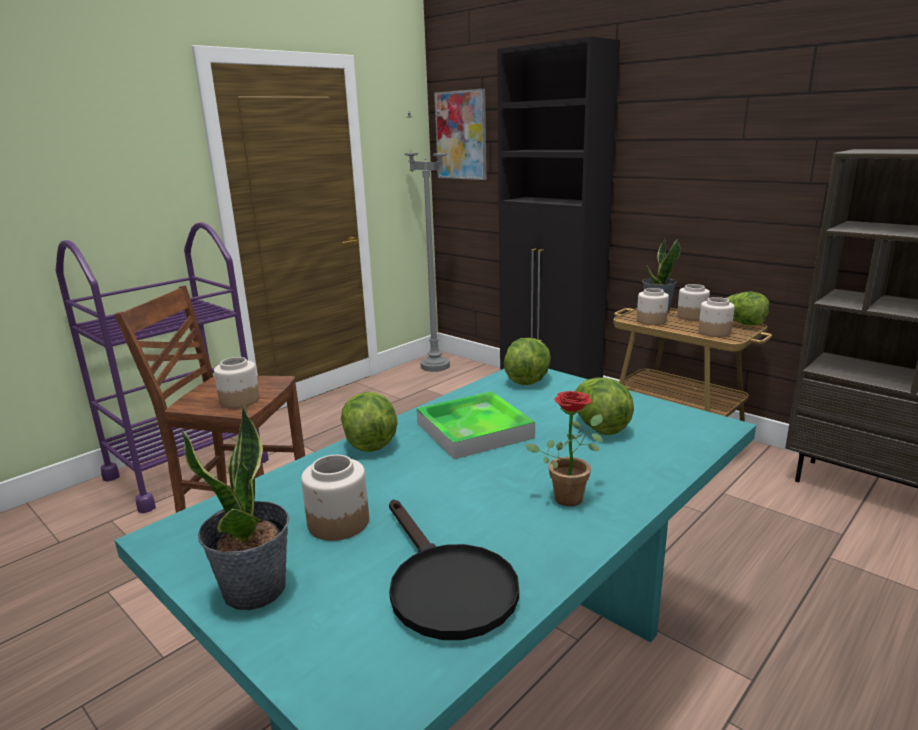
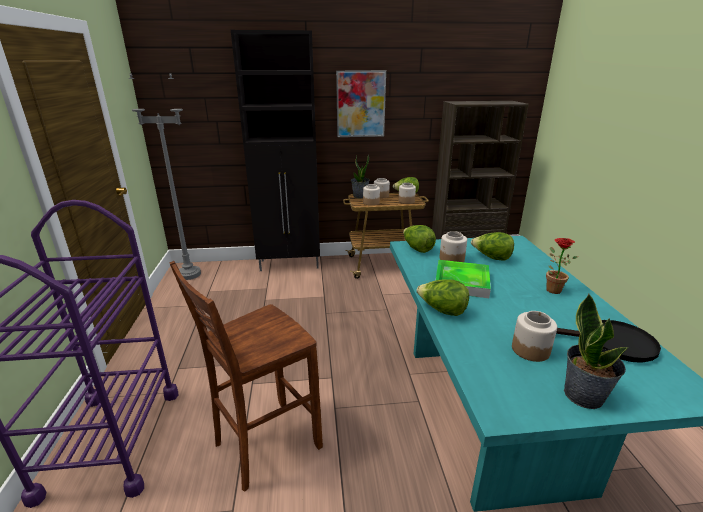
camera: 50 degrees left, 5 degrees up
(239, 400) = (279, 336): jar -> jar (451, 259)
(461, 135) = (174, 93): picture -> picture (360, 104)

